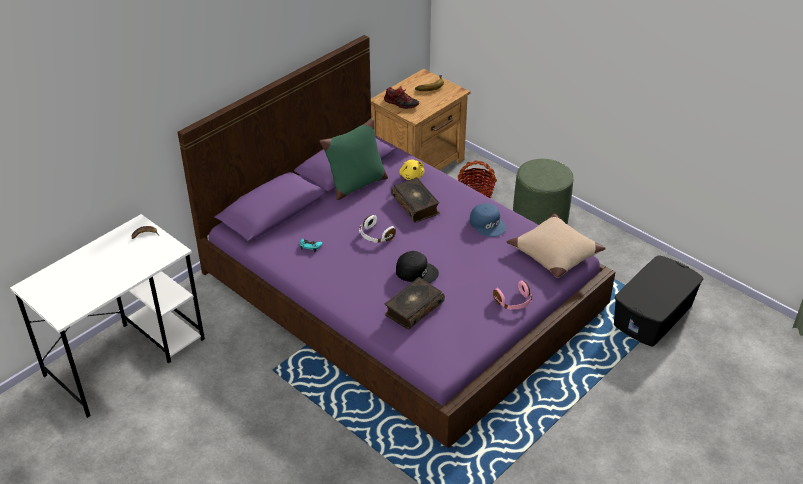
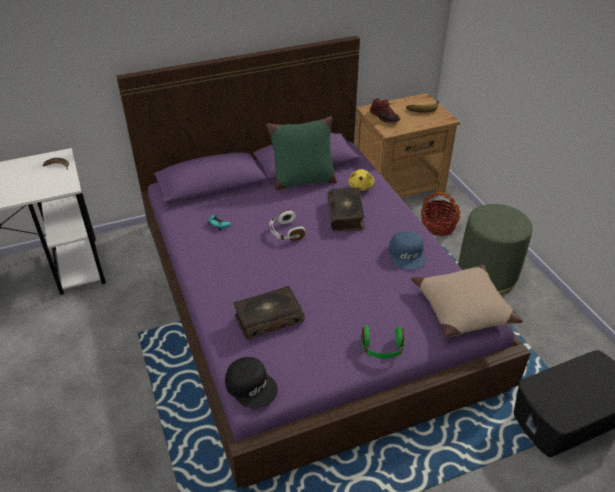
camera: 25 degrees right, 0 degrees up
(416, 271) = (300, 280): black cap -> black cap (251, 385)
(514, 302) = (382, 348): pink headphones -> green headphones

